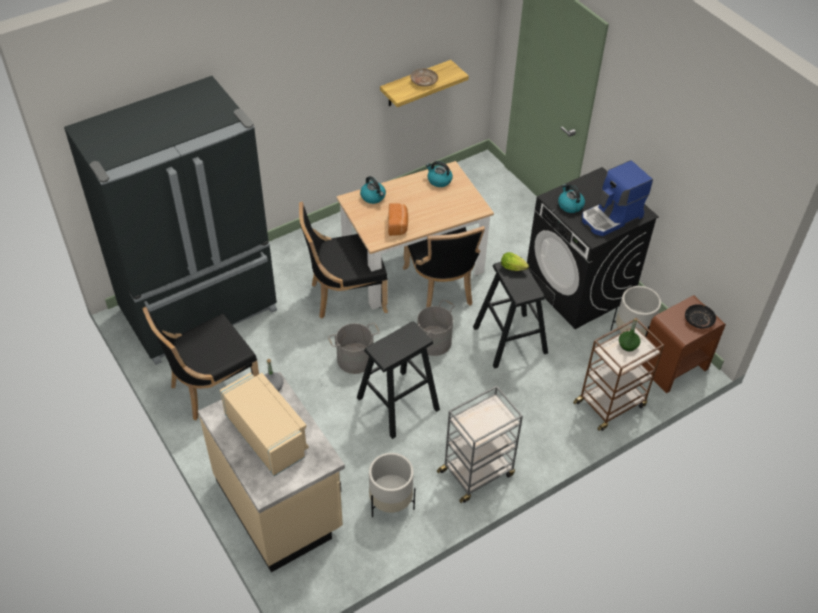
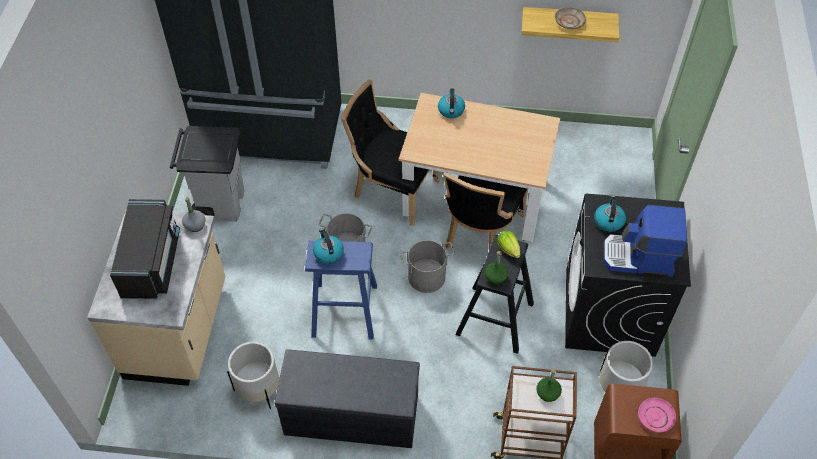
camera: 40 degrees right, 5 degrees up
(211, 388) = (219, 202): black chair -> grey trash can
(267, 436) = (151, 262): beige microwave -> black microwave
(397, 404) = (344, 310): black stool -> blue stool
(398, 225) = (446, 148): bread -> none
(439, 180) = (525, 128): kettle -> kettle (328, 253)
(477, 472) = (350, 415): grey cart -> grey bench
(523, 291) = (495, 277): none -> green bottle
(699, 319) = (655, 417): black plate -> pink plate

